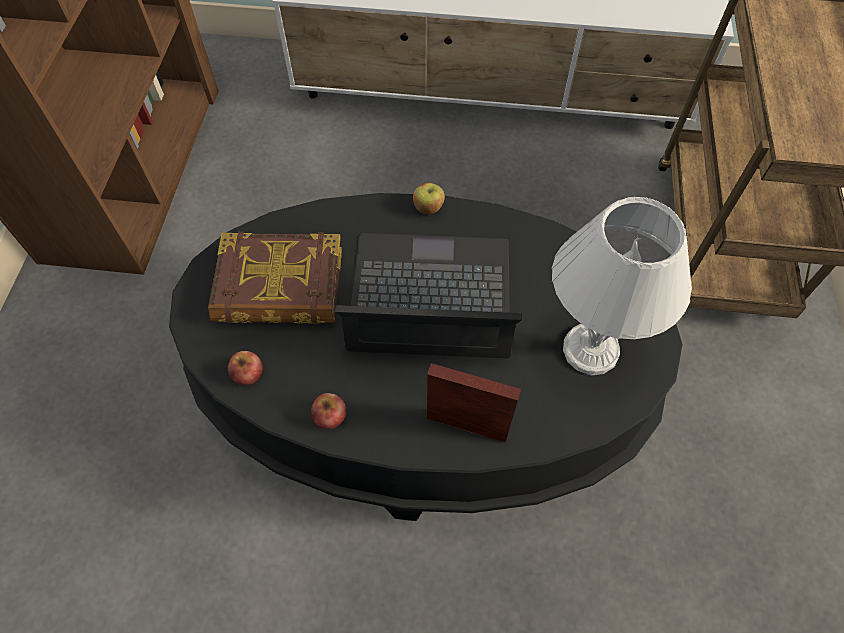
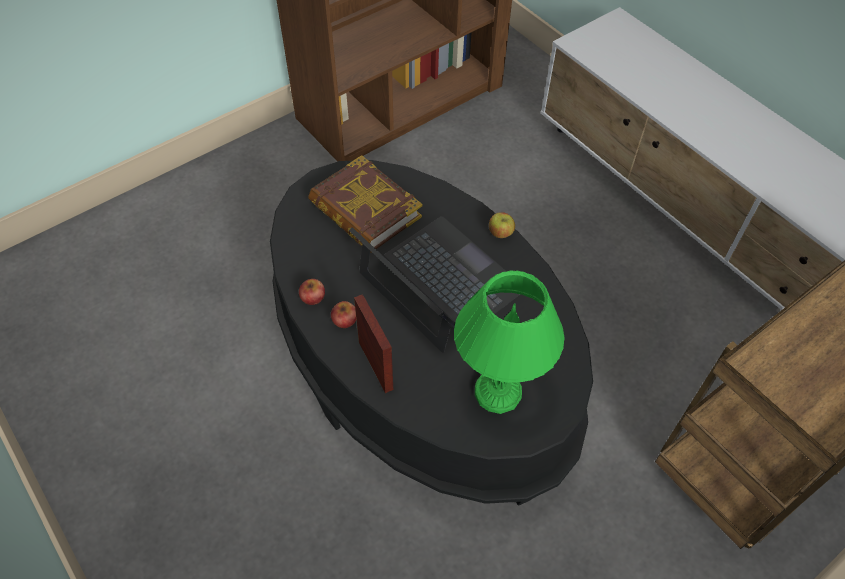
camera: 45 degrees right, 5 degrees down
(247, 373) = (298, 241): apple -> apple (344, 320)
(589, 348) = (498, 390): white table lamp -> green table lamp

